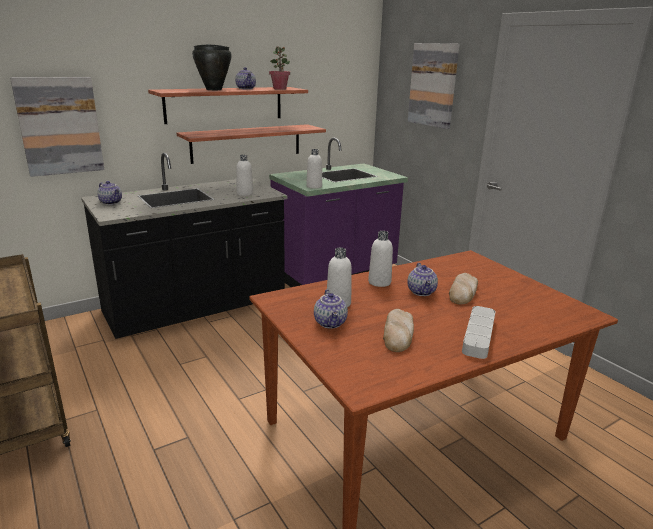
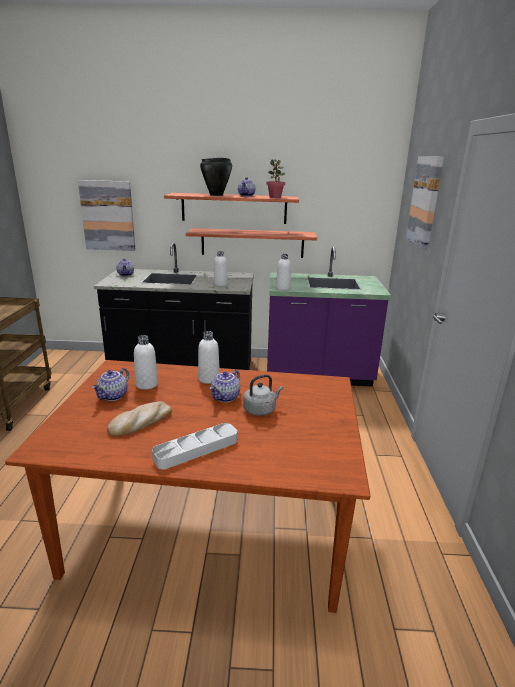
camera: 35 degrees right, 0 degrees up
(463, 292) = (261, 410): bread -> grey kettle

